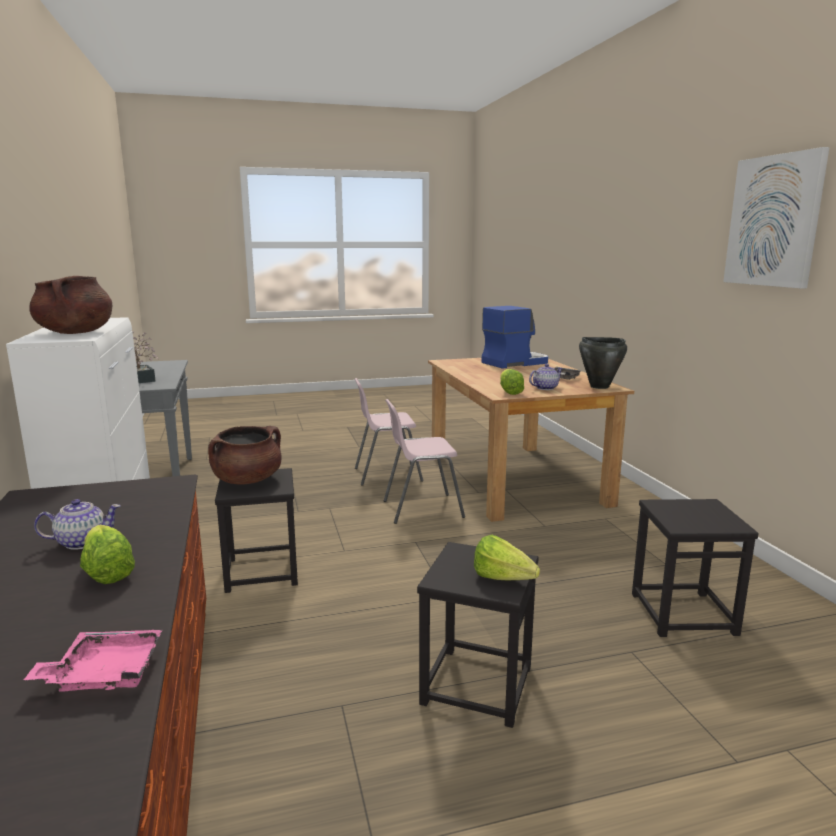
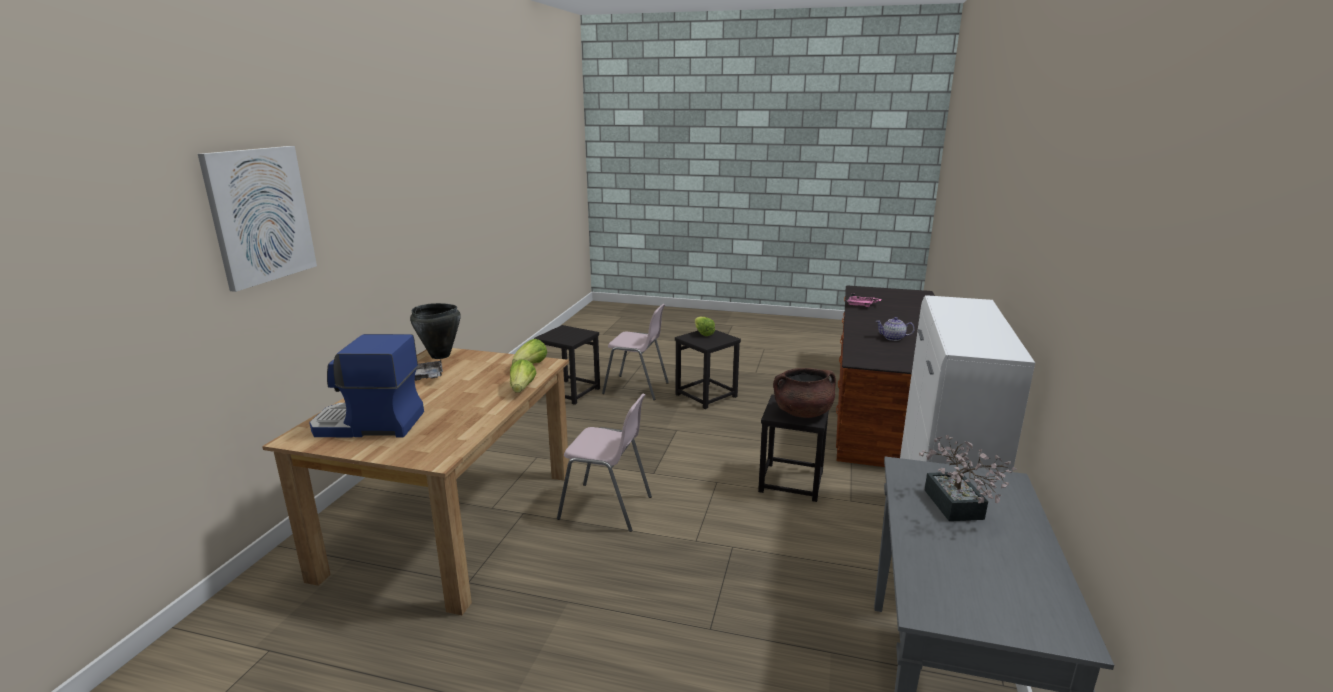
camera: 150 degrees left, 5 degrees up
(75, 333) = (957, 310): brown cooking pot -> none
(107, 572) = (874, 326): lettuce -> lettuce (522, 389)
(386, 474) = (576, 586): pink chair -> pink chair (636, 388)
(545, 388) = (488, 364): teapot -> none
(774, 221) = (419, 176): picture -> picture (260, 215)

